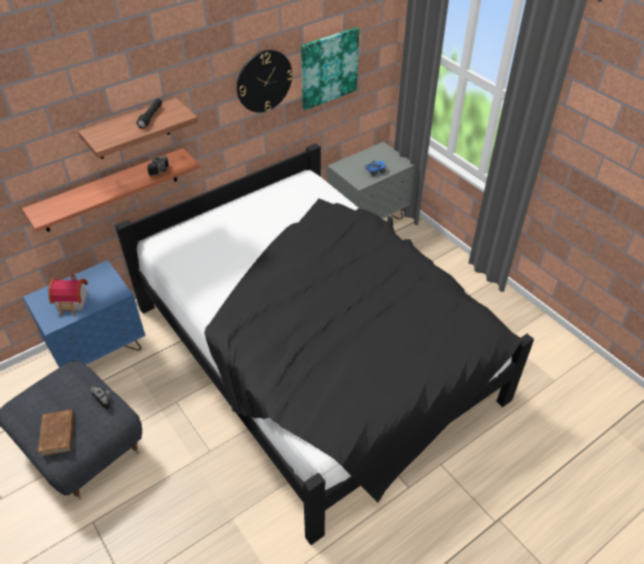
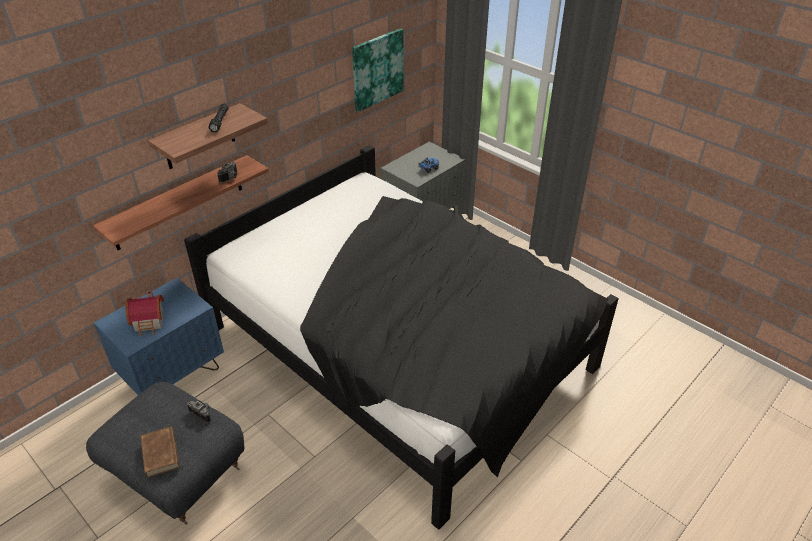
camera: 10 degrees left, 5 degrees down
(264, 81) = (320, 84): wall clock -> none

